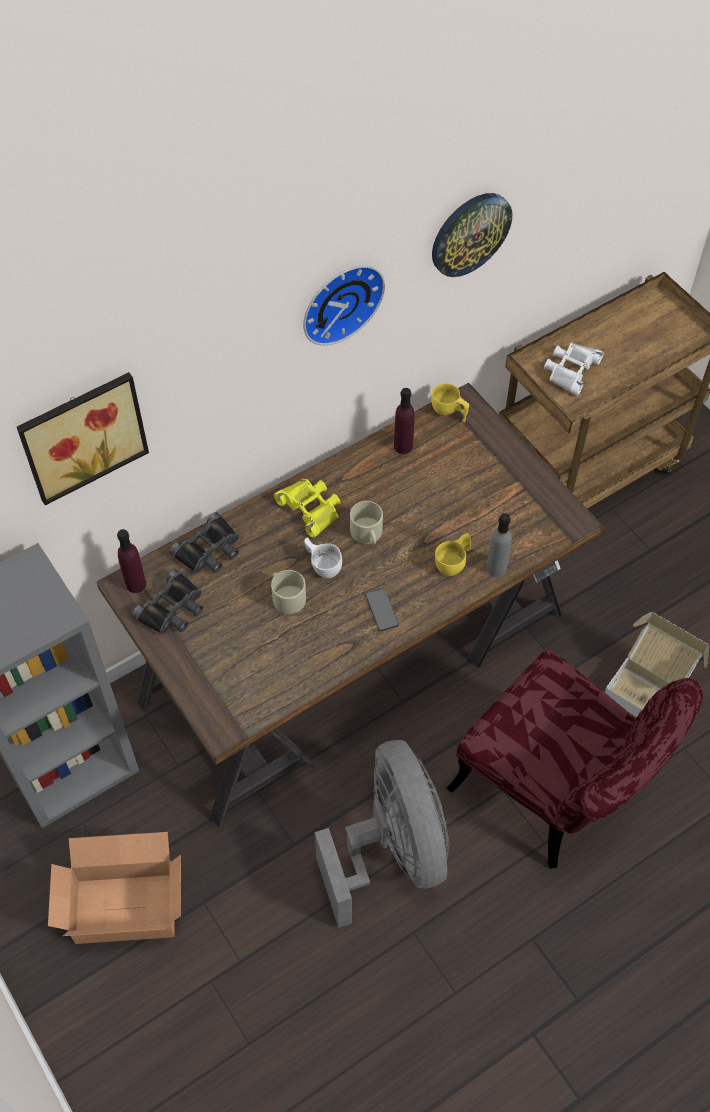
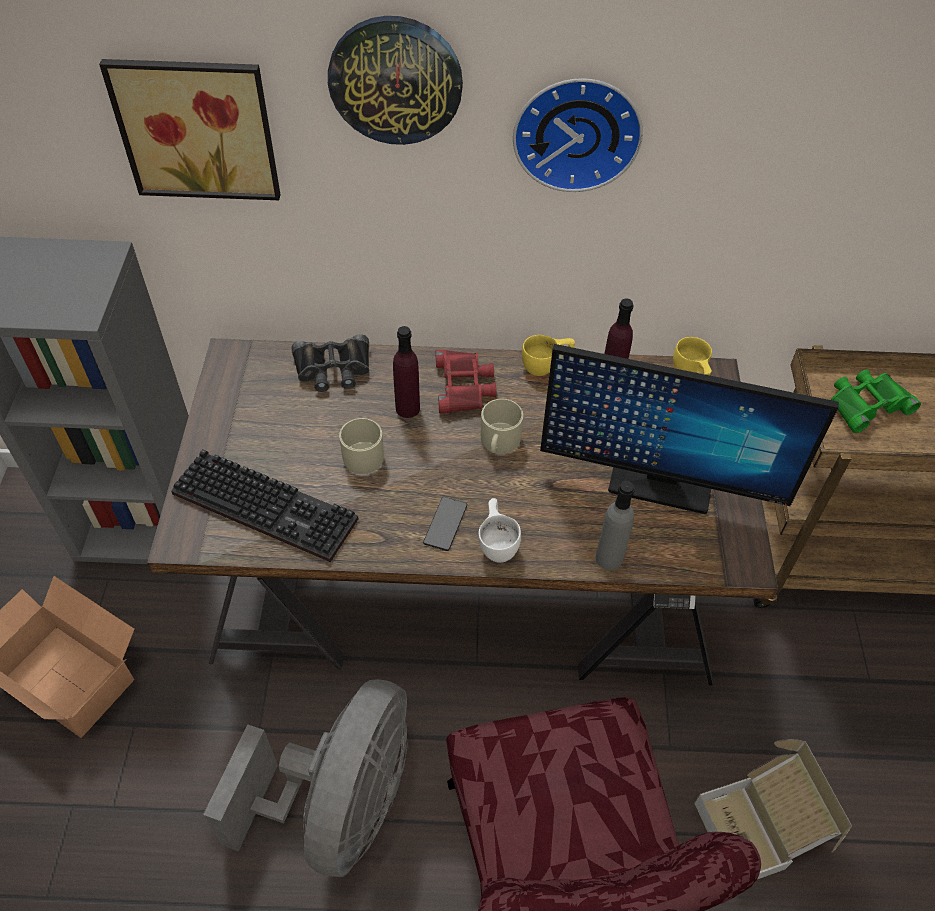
camera: 35 degrees right, 5 degrees down
(135, 584) = (240, 360): purple bottle -> purple bottle (407, 408)
(172, 609) = (249, 400): black binoculars -> none
(258, 670) = (269, 505): none -> keyboard
(311, 508) = (464, 386): yellow binoculars -> red binoculars
(322, 564) = (426, 444): white cup -> white cup (498, 542)
(454, 563) = (566, 524): yellow cup -> yellow cup (546, 366)
(470, 233) = (792, 134): wall clock -> wall clock (395, 80)
(488, 500) = (659, 483): none -> monitor
(570, 370) = (866, 404): white binoculars -> green binoculars

